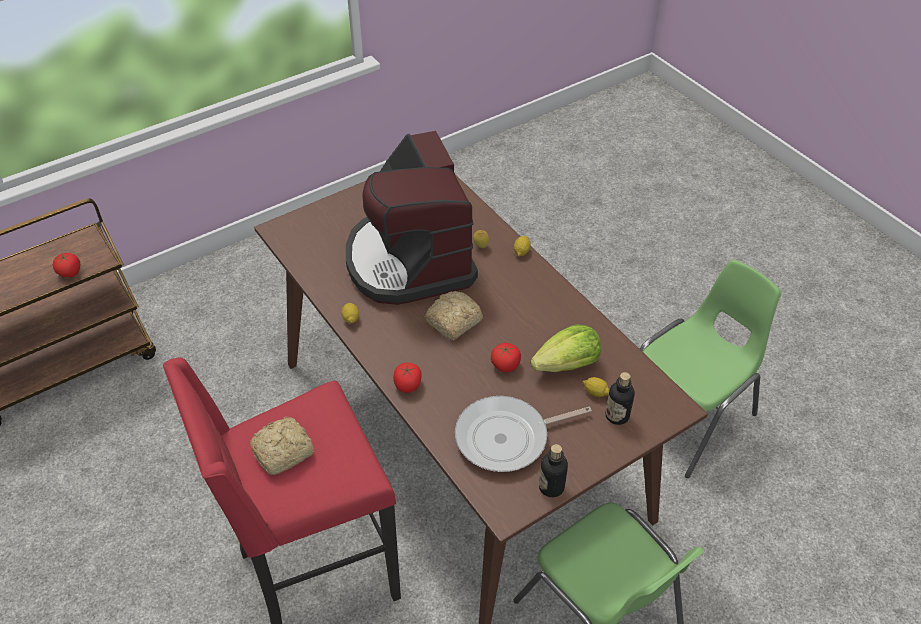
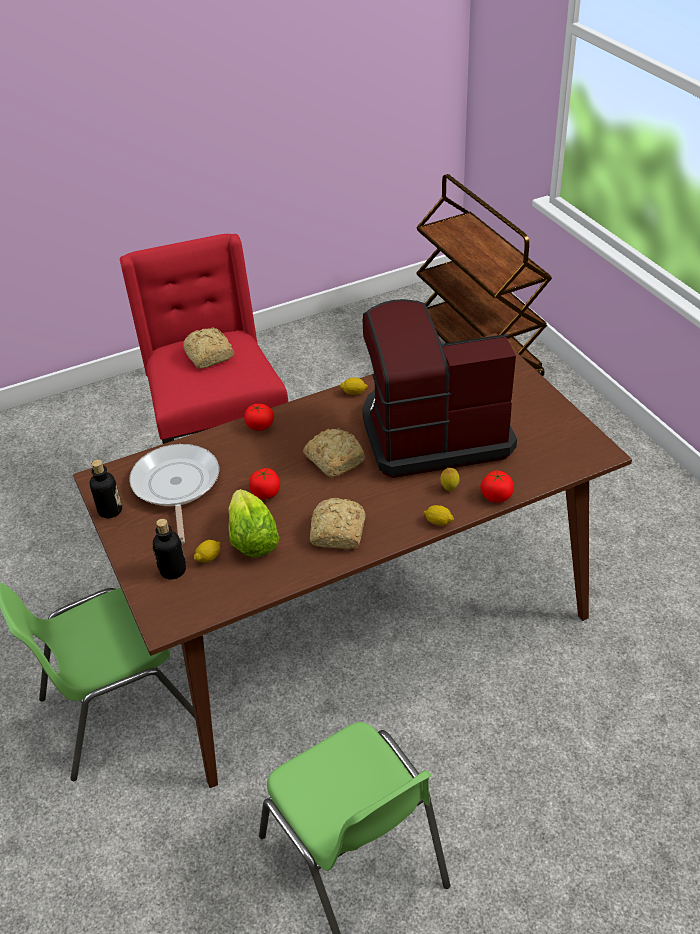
camera: 100 degrees right, 5 degrees down
(70, 272) = (483, 270): tomato -> tomato (496, 496)
(547, 310) = (337, 533): none -> bread

